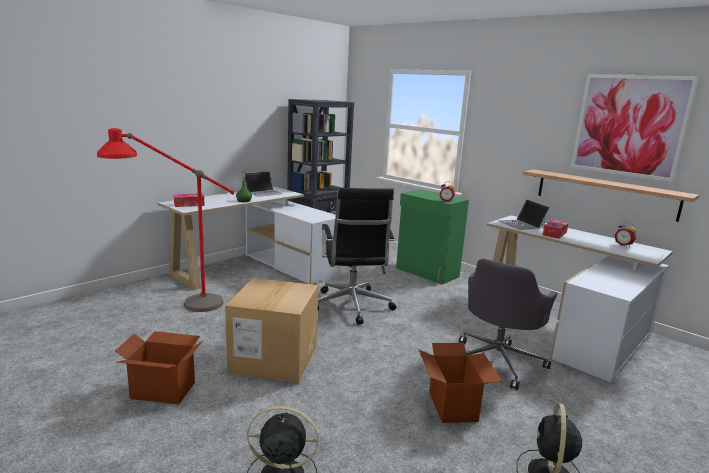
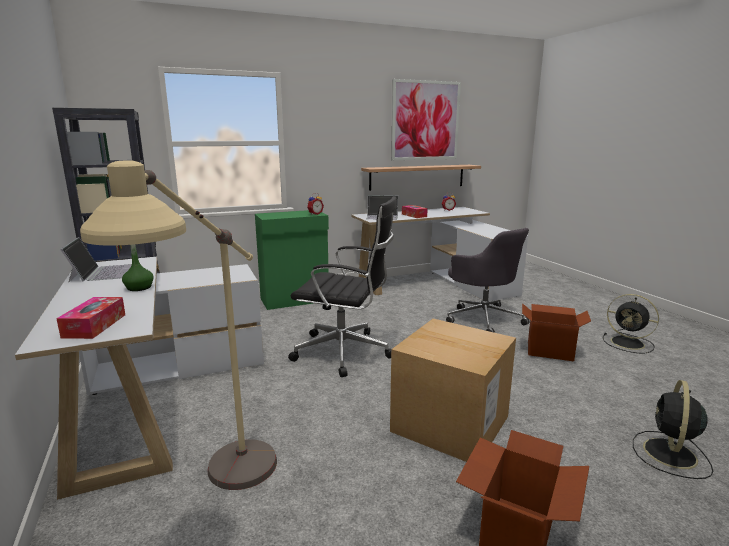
camera: 65 degrees left, 0 degrees up
(175, 305) = (223, 501): red floor lamp -> beige floor lamp

